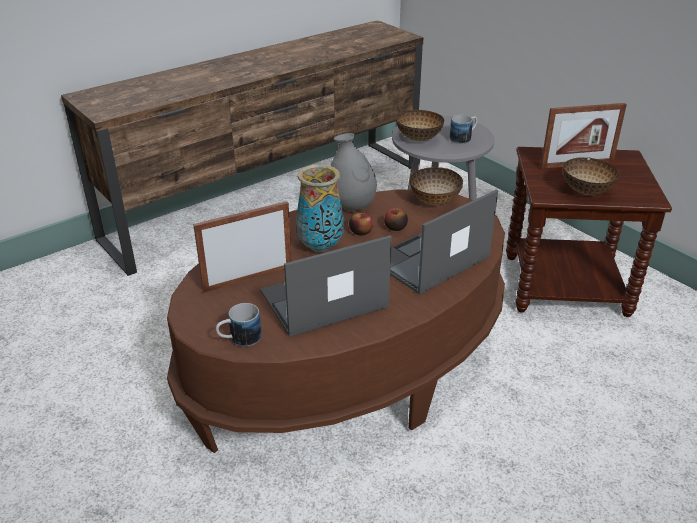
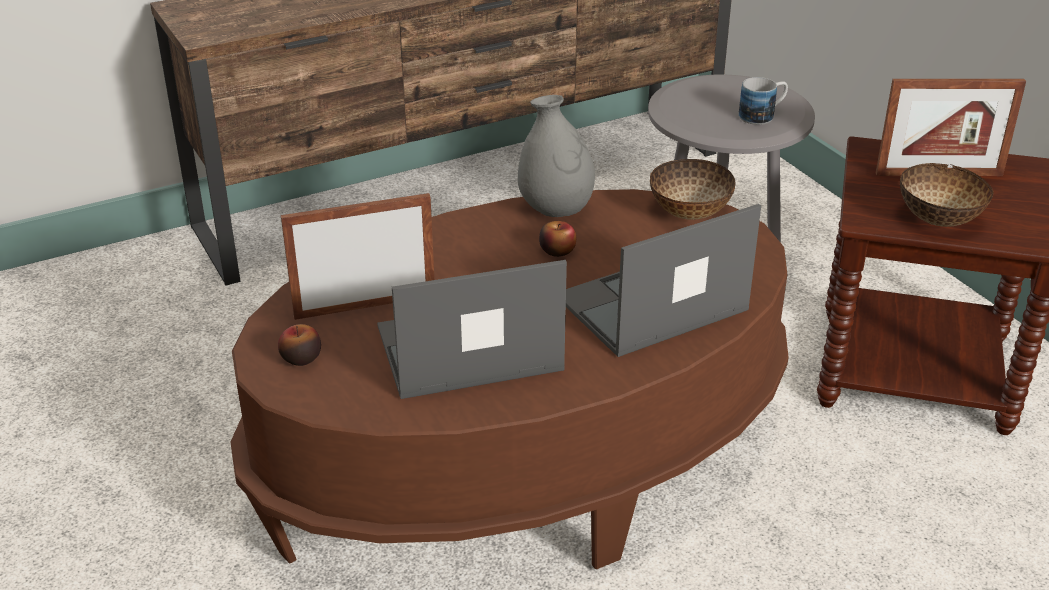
camera: 10 degrees right, 0 degrees up
(239, 339) = (326, 394): mug -> none
(321, 246) = (488, 268): vase -> none
(395, 227) = (613, 249): apple -> apple (301, 358)
(419, 139) = (689, 111): bowl -> none

